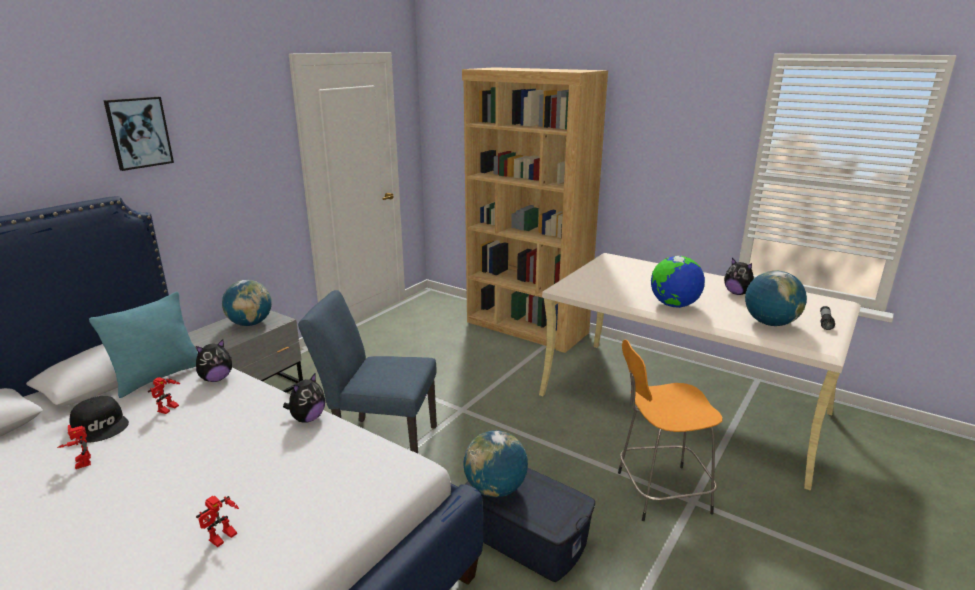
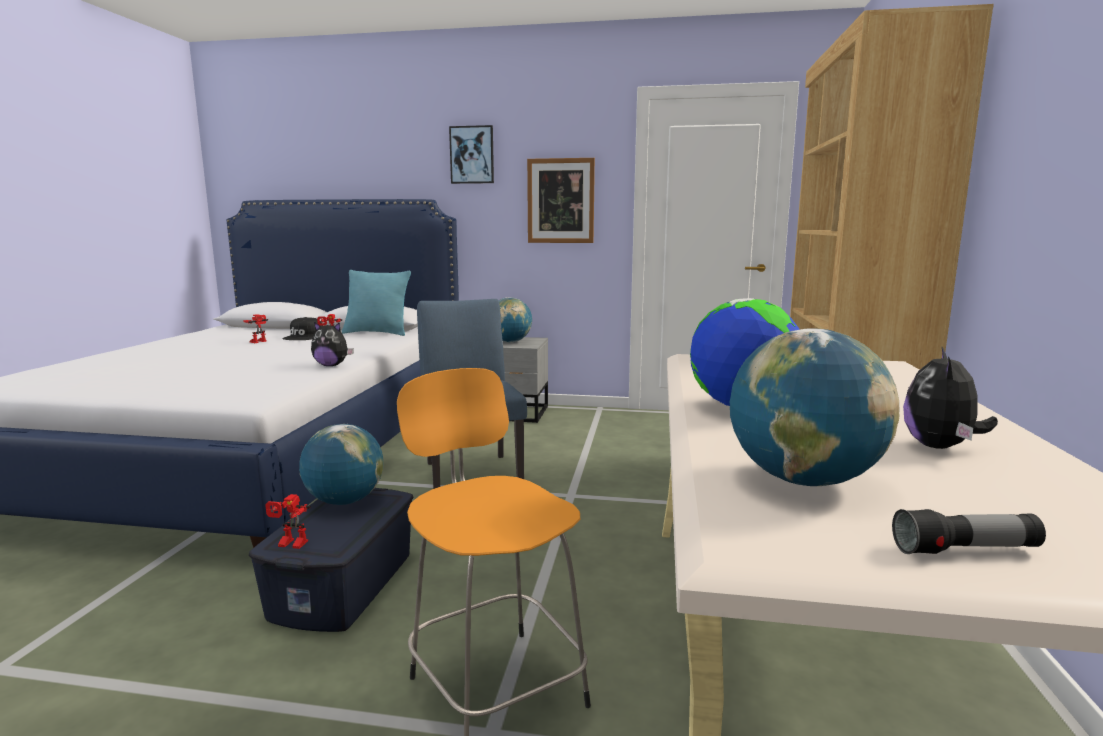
camera: 65 degrees right, 10 degrees down
(216, 379) = (383, 341): plush toy -> none
(223, 539) = (159, 375): toy robot -> toy robot (289, 545)
(242, 170) = (560, 201): none -> picture

